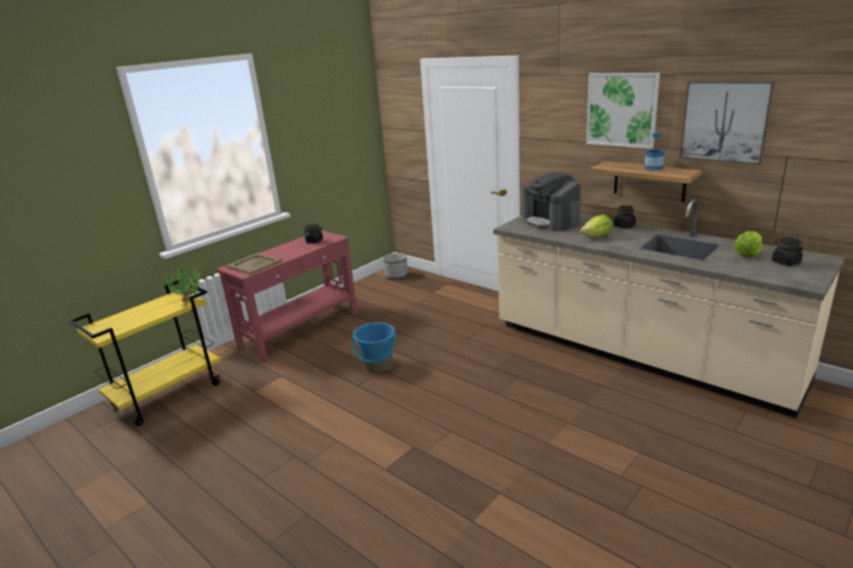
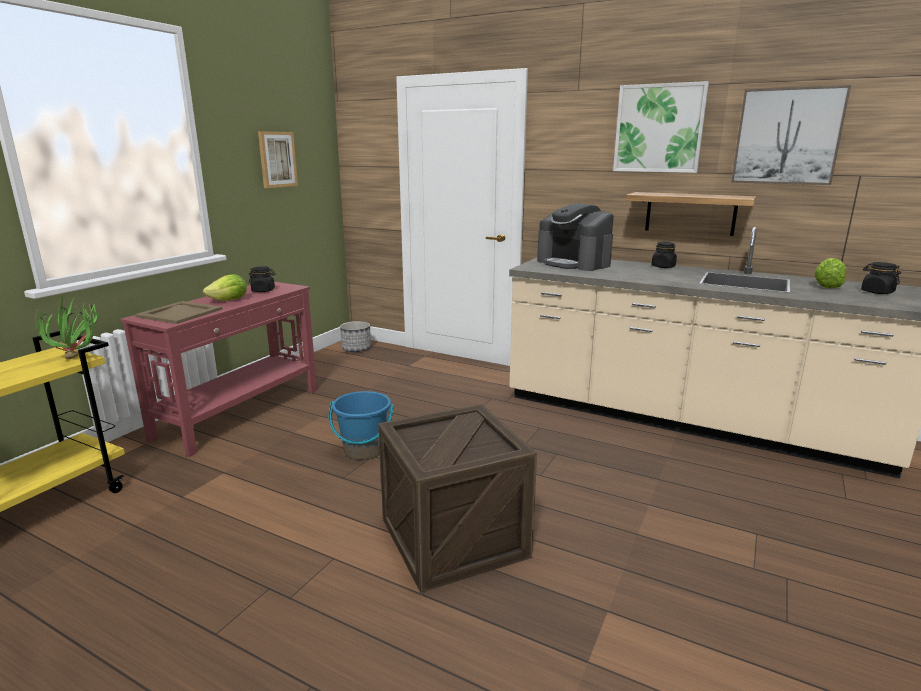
camera: 15 degrees left, 5 degrees down
(328, 133) = (277, 159): none -> picture
(418, 435) = (454, 538): none -> crate
(597, 236) = (642, 274): lettuce -> lettuce (229, 300)
(653, 168) = (700, 195): bottle -> none

